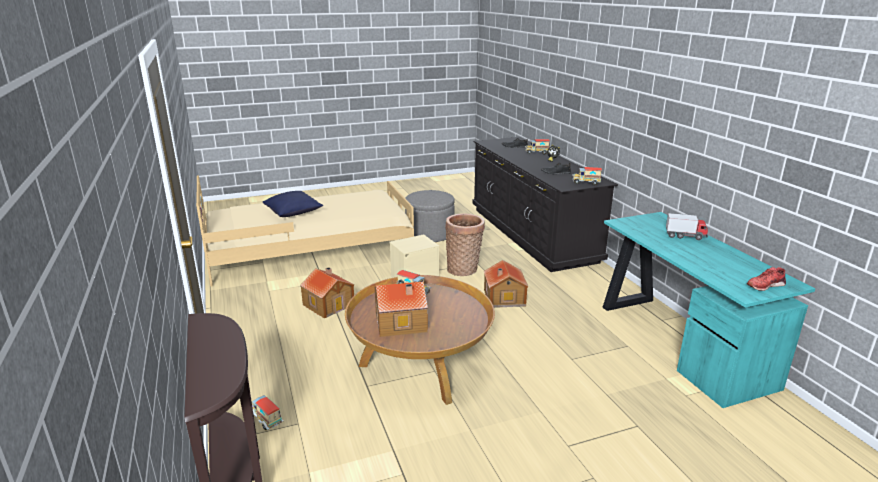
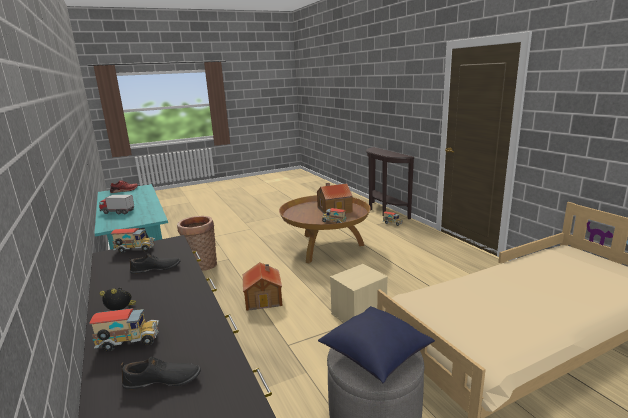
camera: 175 degrees right, 5 degrees down
(293, 213) = (540, 282): blue pillow -> blue pillow (375, 355)
(329, 304) = (421, 278): toy house -> none
(464, 269) = (304, 332): basket -> basket (201, 265)

